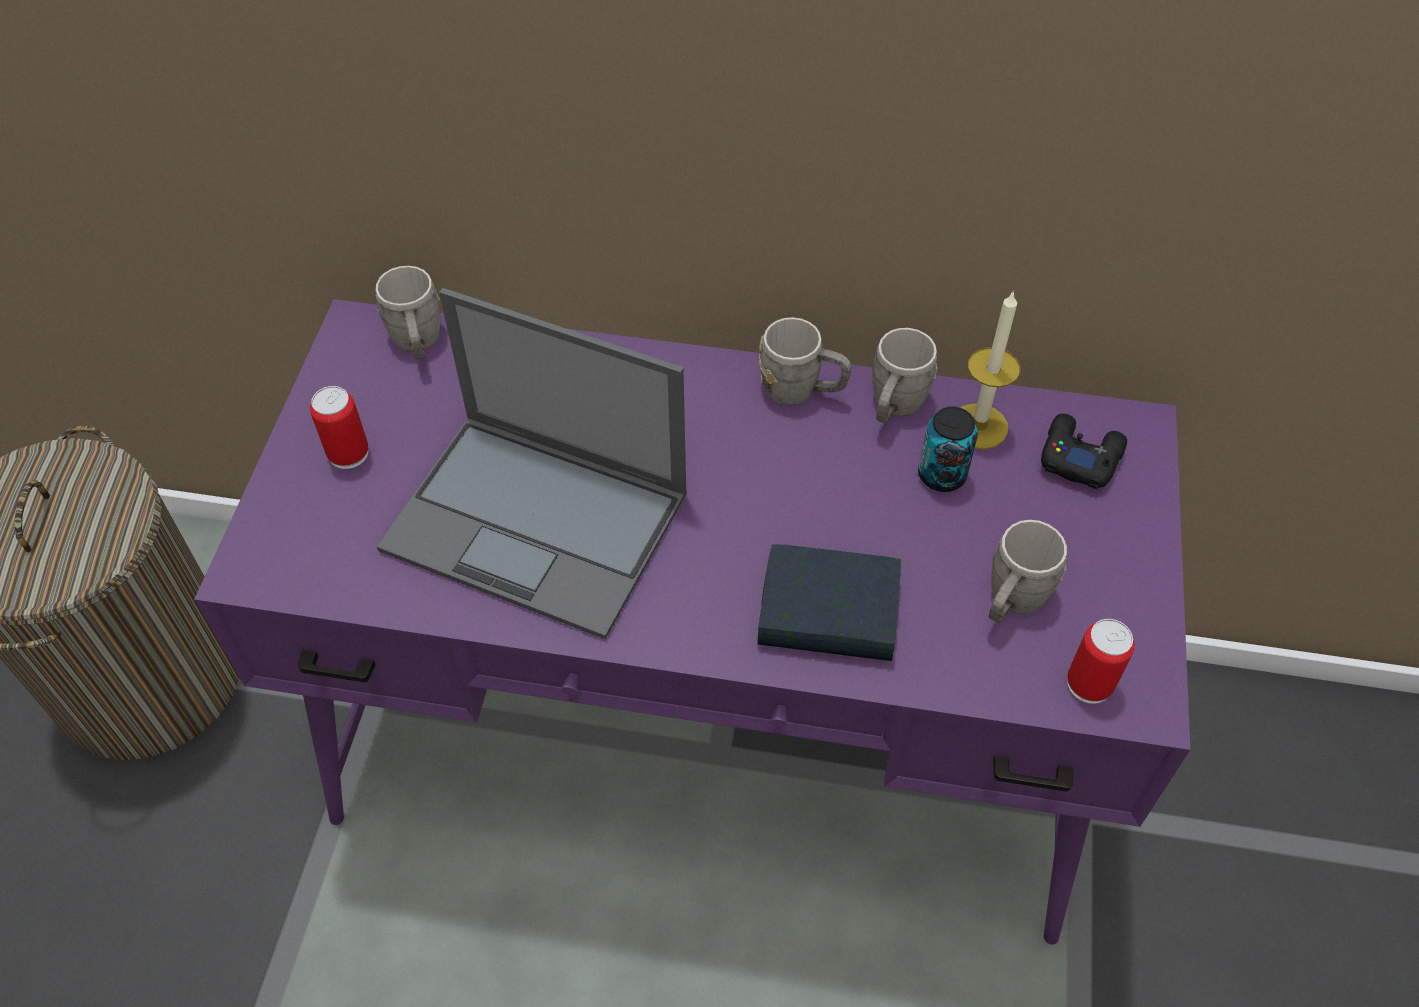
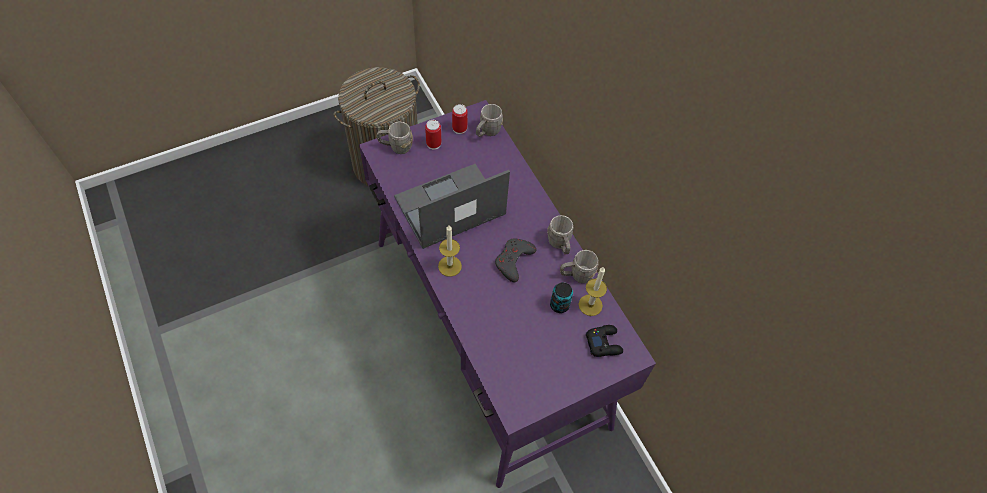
camera: 50 degrees right, 5 degrees up
(539, 522) = (449, 206): laptop -> laptop turned 75 degrees clockwise
(693, 611) = (449, 266): none -> candle
(776, 488) = (513, 261): none -> grey game controller
(828, 613) = (478, 302): book -> none
(1011, 601) = (524, 352): grey mug -> grey mug (396, 147)
(1089, 683) = (510, 392): can -> can (459, 128)

